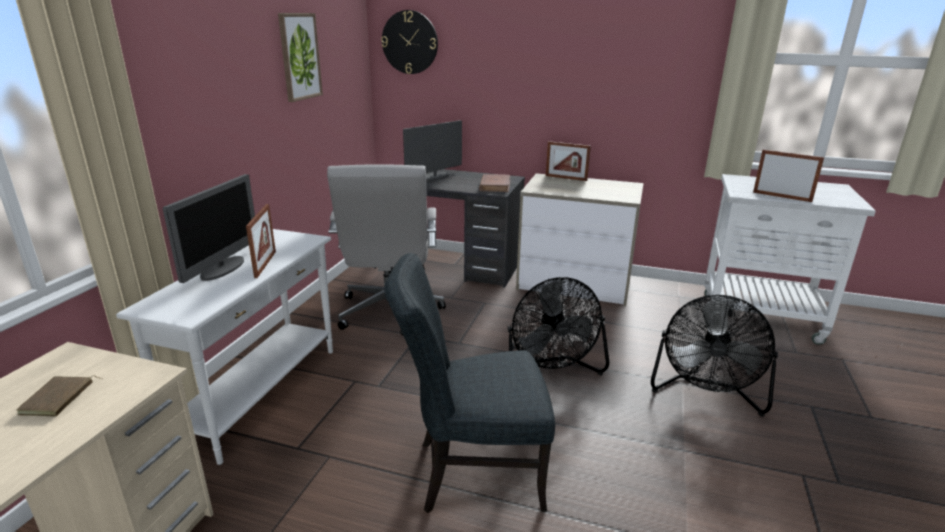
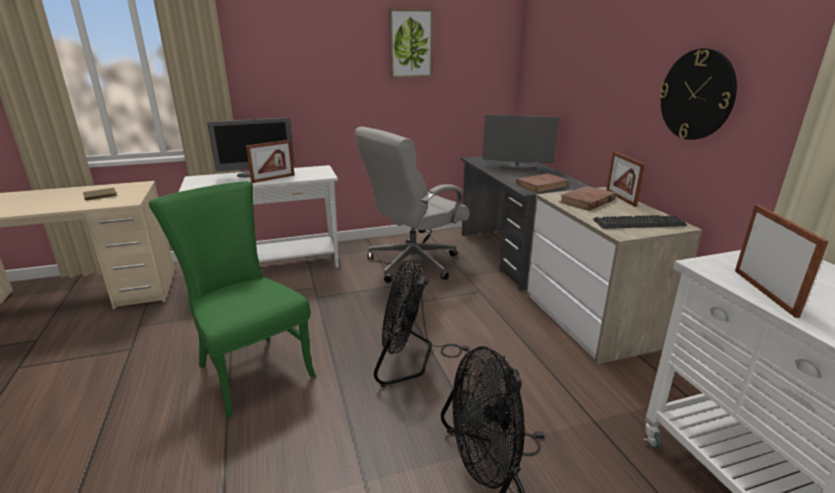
camera: 55 degrees right, 0 degrees up
(410, 42) = (541, 36): wall clock -> wall clock (697, 95)
(471, 472) = (250, 368): grey chair -> green chair
(546, 370) = (414, 356): black fan -> black fan turned 60 degrees clockwise
(558, 186) = (587, 201): none -> brown book
(616, 190) = (638, 223): none -> keyboard

